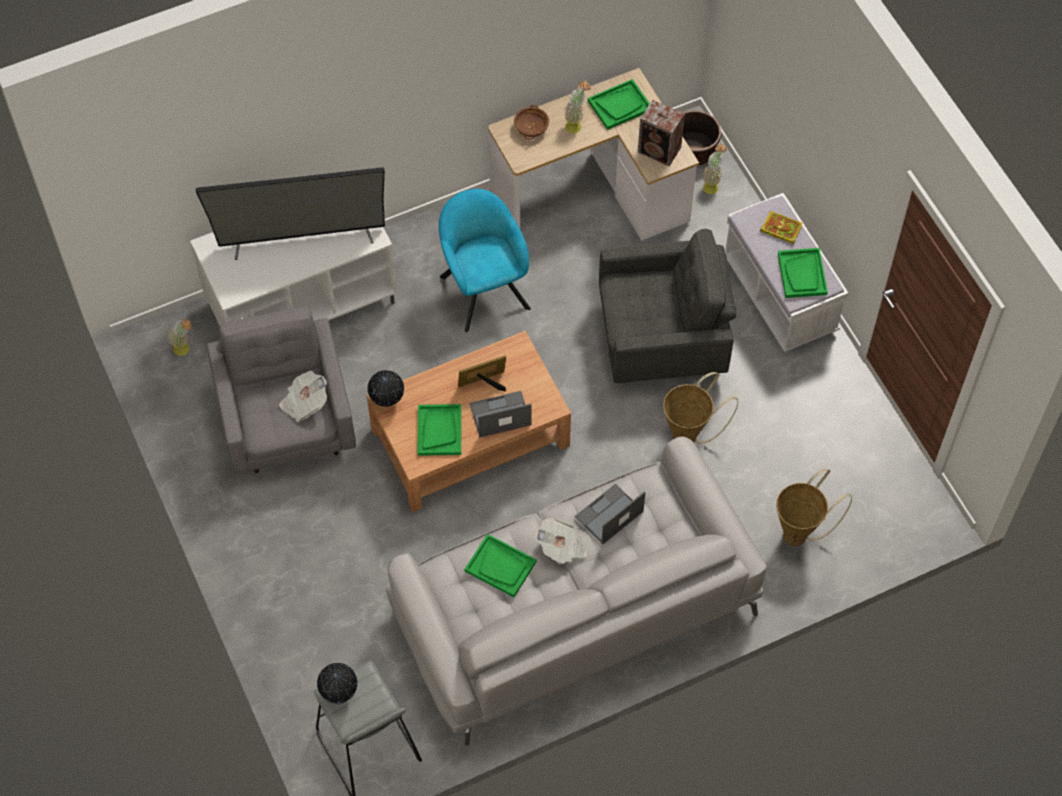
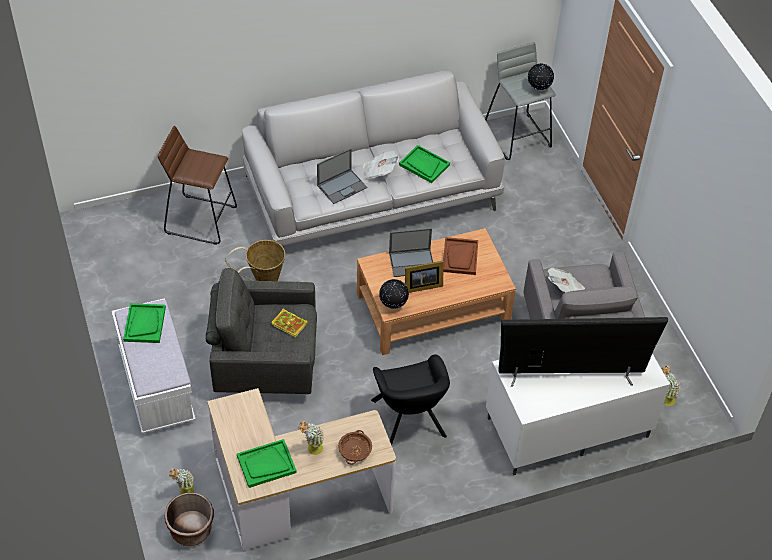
camera: 175 degrees left, 10 degrees down
(387, 399) = (499, 282): globe -> globe (393, 305)
(439, 430) = (460, 257): green tray -> brown tray
(483, 288) = (409, 422): turquoise armchair -> black armchair
(660, 151) = (239, 415): speaker -> none
(780, 229) = (150, 363): book -> book (290, 324)
(799, 533) = (200, 219): basket -> brown stool

